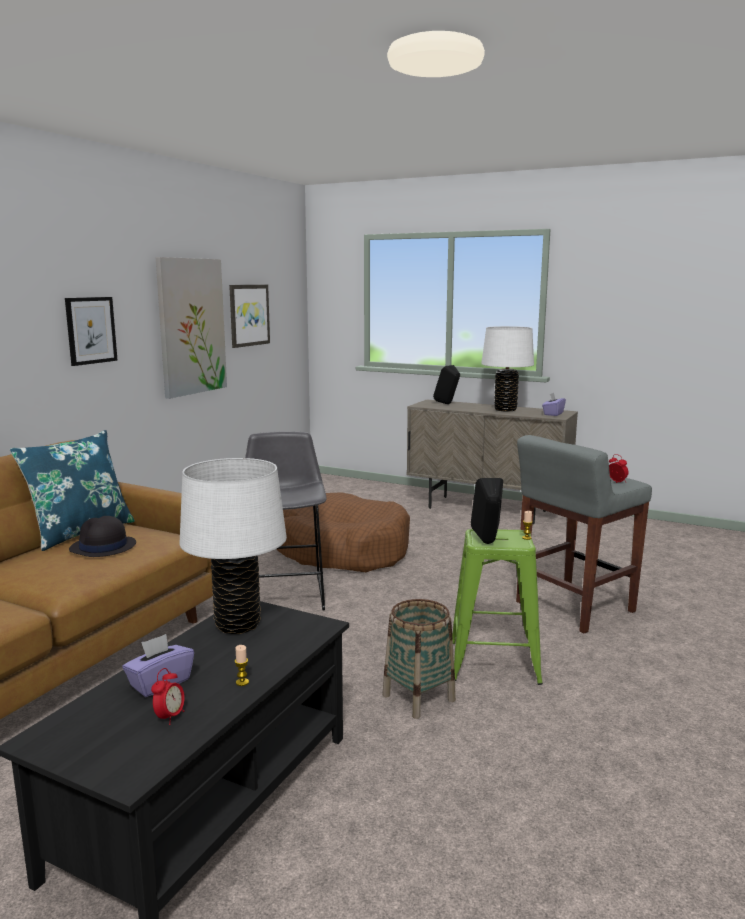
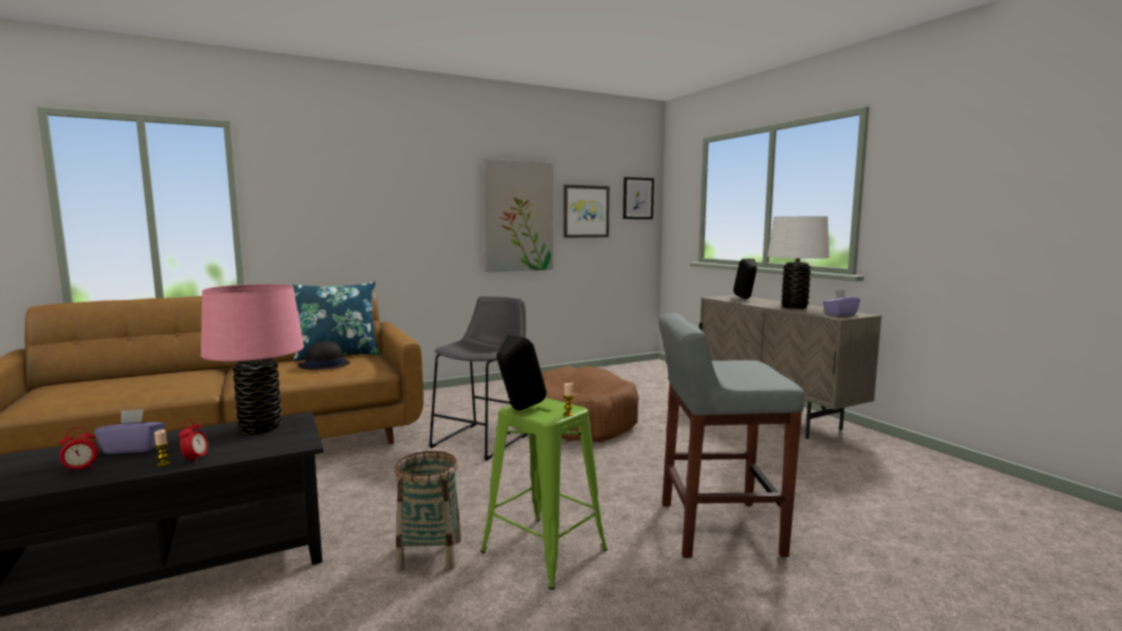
camera: 35 degrees right, 5 degrees down
(91, 330) = (414, 212): picture -> picture (638, 198)
(237, 625) = (260, 428): white table lamp -> pink table lamp
(617, 482) = (758, 380): alarm clock -> alarm clock (196, 459)

